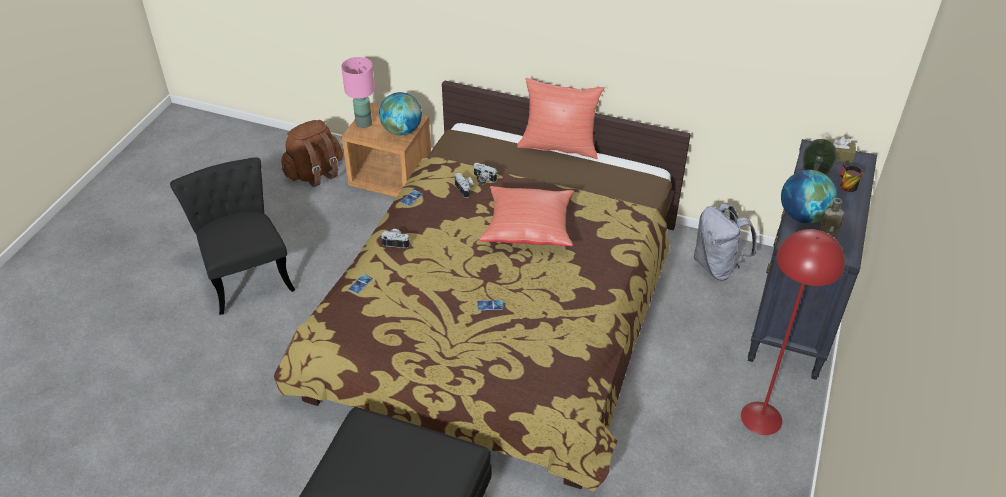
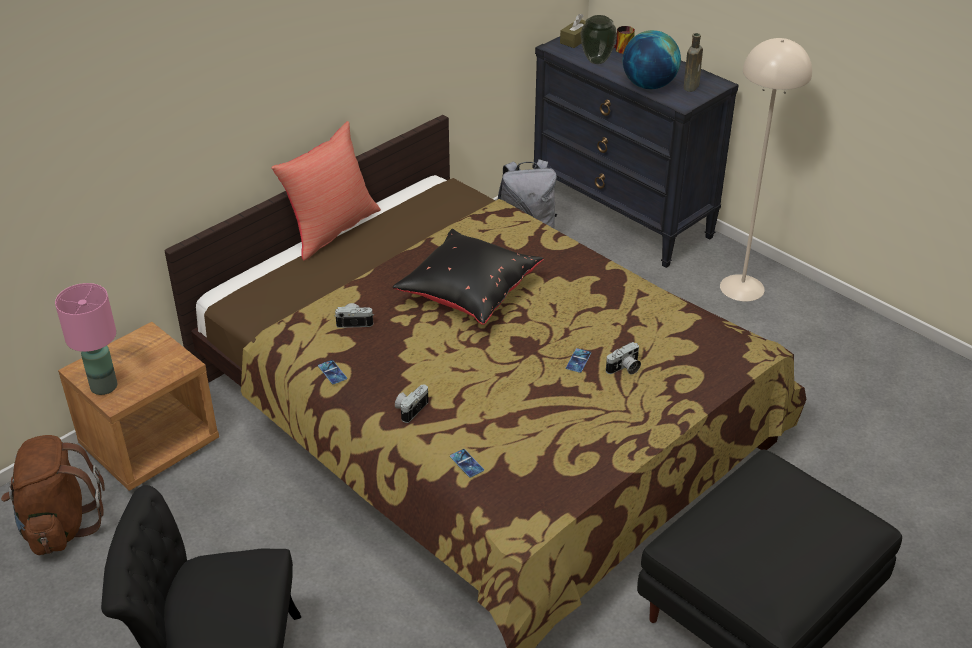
camera: 65 degrees left, 5 degrees down
(402, 131) = (159, 354): globe -> none
(483, 179) = (348, 301): camera -> camera (624, 368)
(528, 228) = (468, 293): red pillow -> black pillow
(761, 418) = (742, 287): red floor lamp -> beige floor lamp

